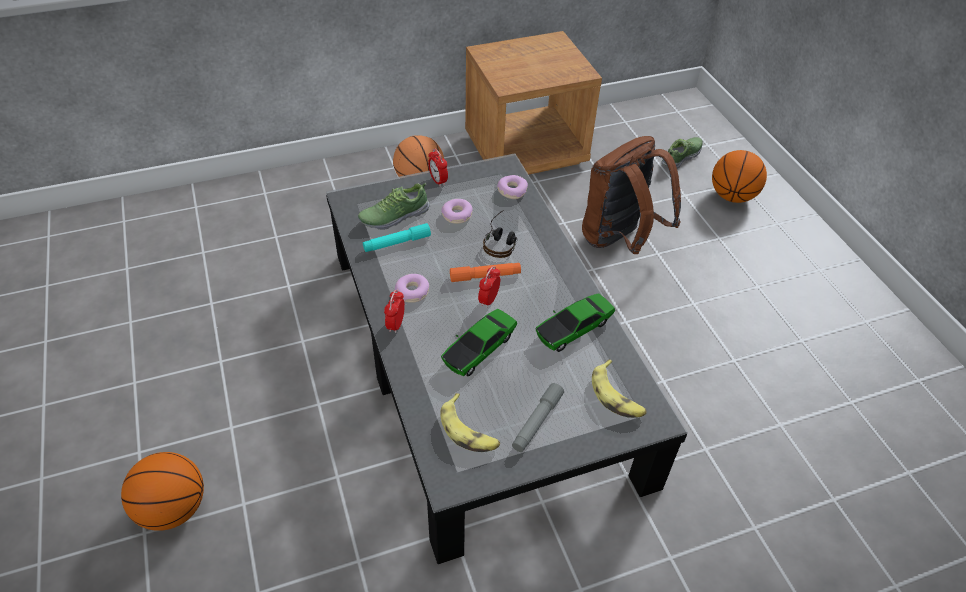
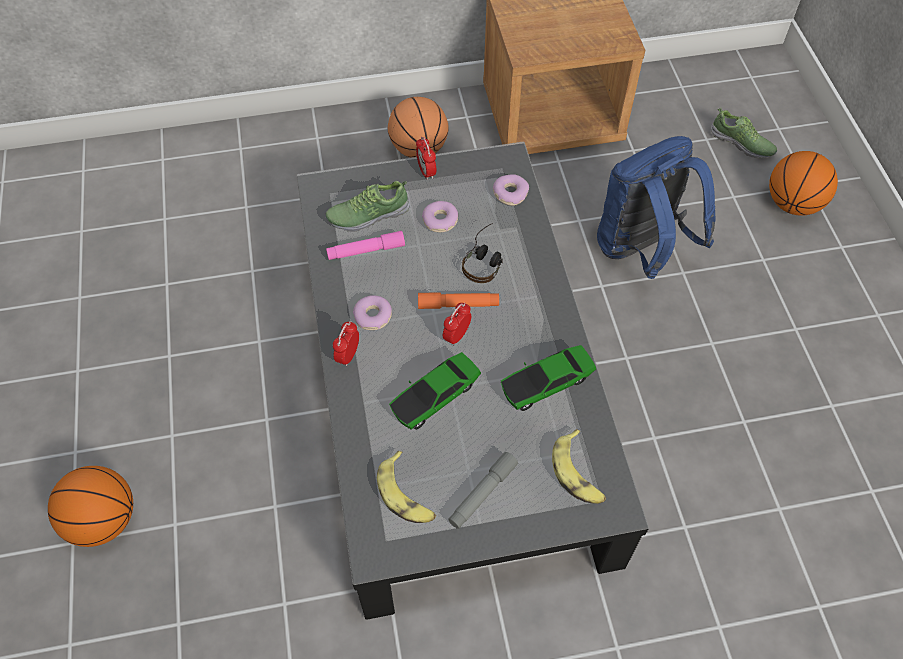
camera: 10 degrees right, 10 degrees up
(397, 243) = (366, 250): turquoise flashlight -> pink flashlight
(619, 240) = (641, 250): brown backpack -> blue backpack
(681, 157) = (742, 143): shoe -> shoe turned 75 degrees clockwise

